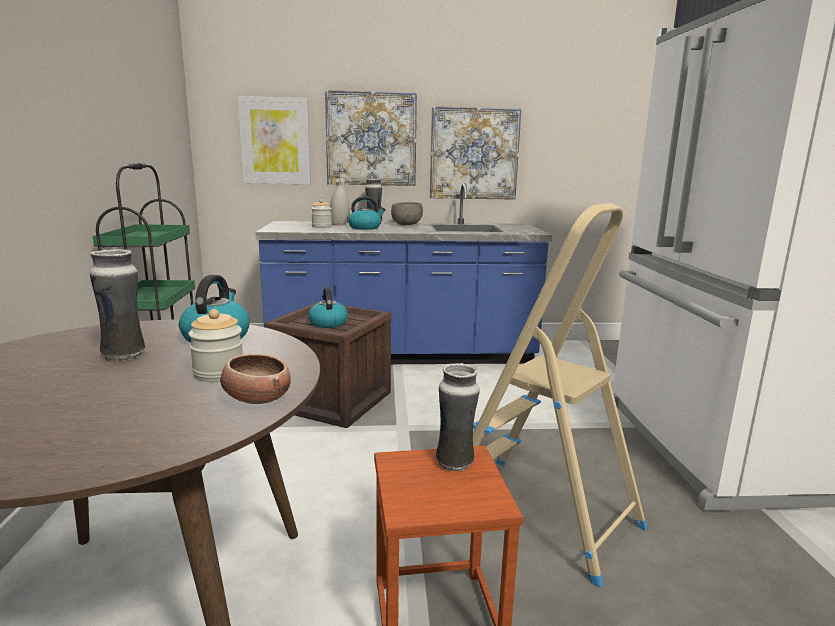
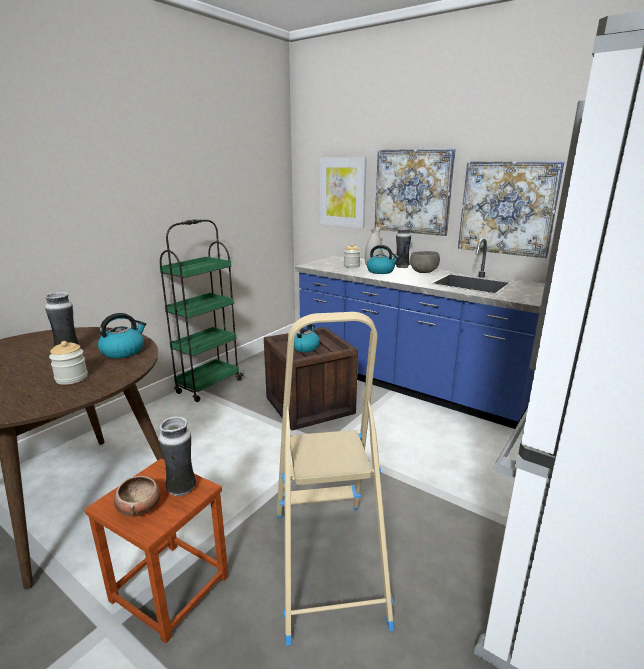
camera: 40 degrees right, 5 degrees up
(257, 399) = (47, 402): bowl -> bowl (139, 507)

